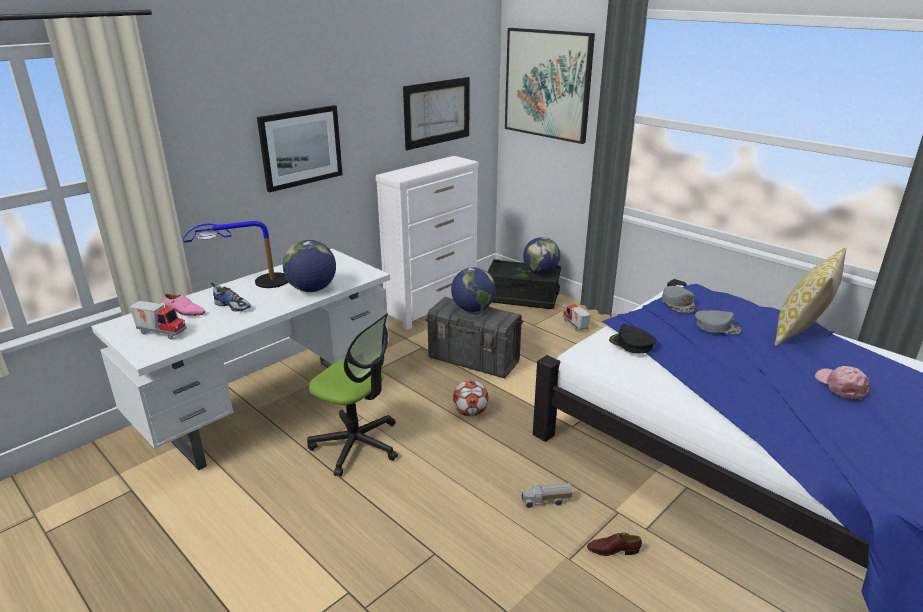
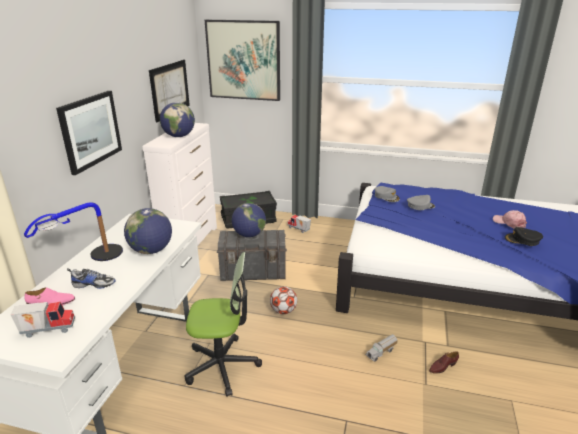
camera: 30 degrees left, 0 degrees up
(540, 272) = (260, 198): globe -> globe (179, 136)
(631, 344) = (388, 229): black cap -> black cap (522, 240)
(800, 332) = (460, 198): pillow -> none

